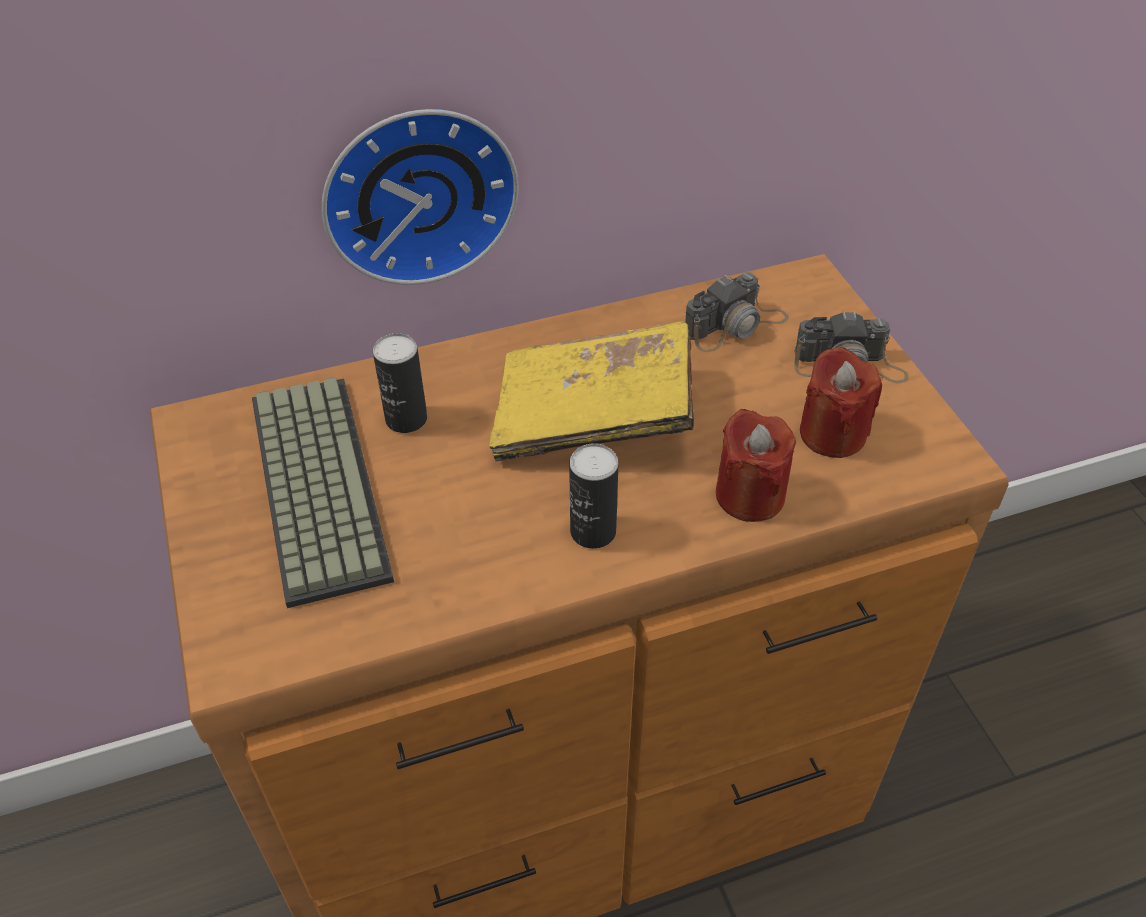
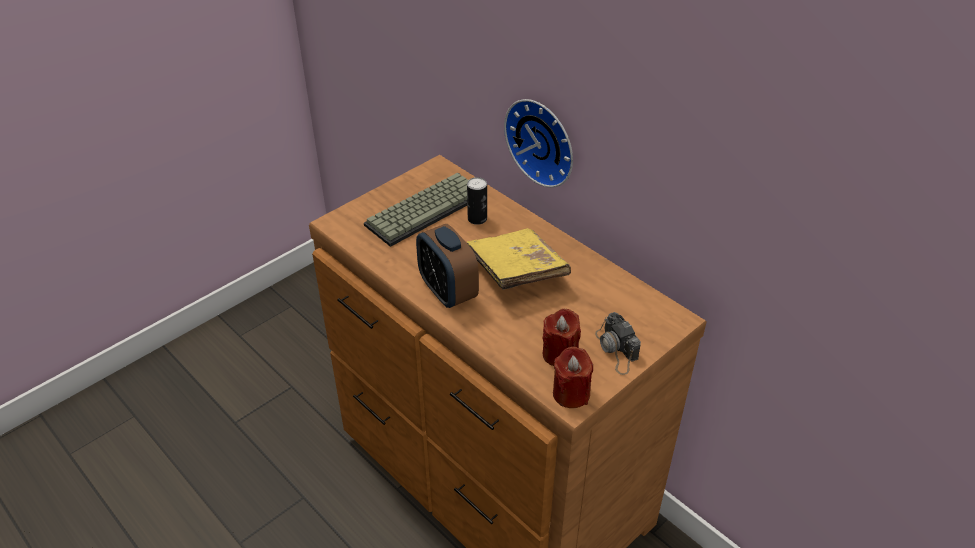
camera: 65 degrees right, 5 degrees down
(593, 531) = (447, 292): can -> alarm clock
(735, 325) = (615, 300): camera -> none
(750, 495) = (499, 335): red candle -> red candle (571, 394)

